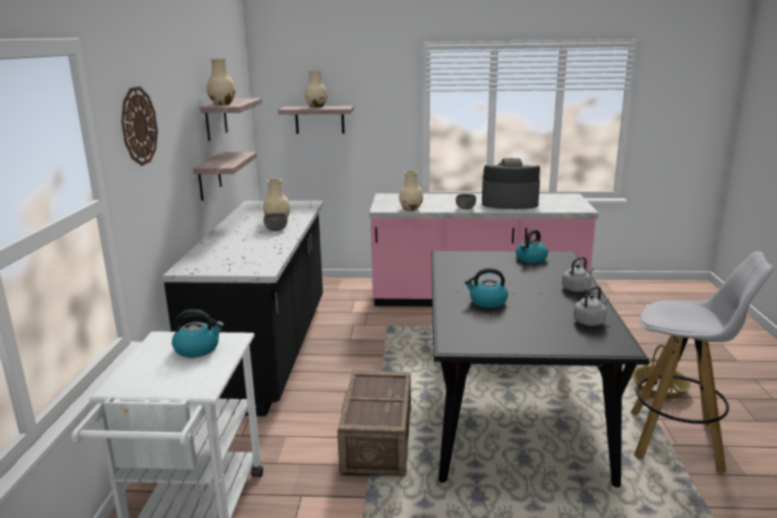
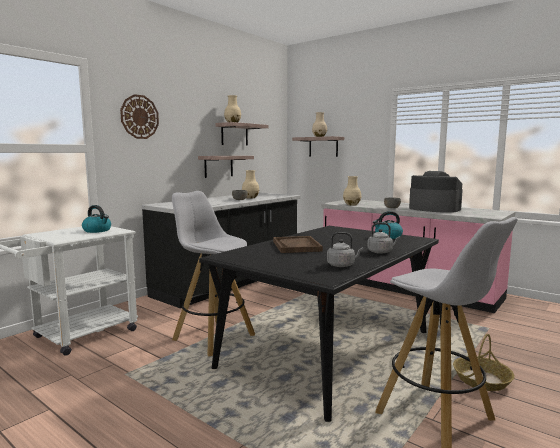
camera: 35 degrees right, 10 degrees down
(377, 441) = (213, 337): crate -> white stool
(487, 302) = (296, 246): kettle -> brown tray

